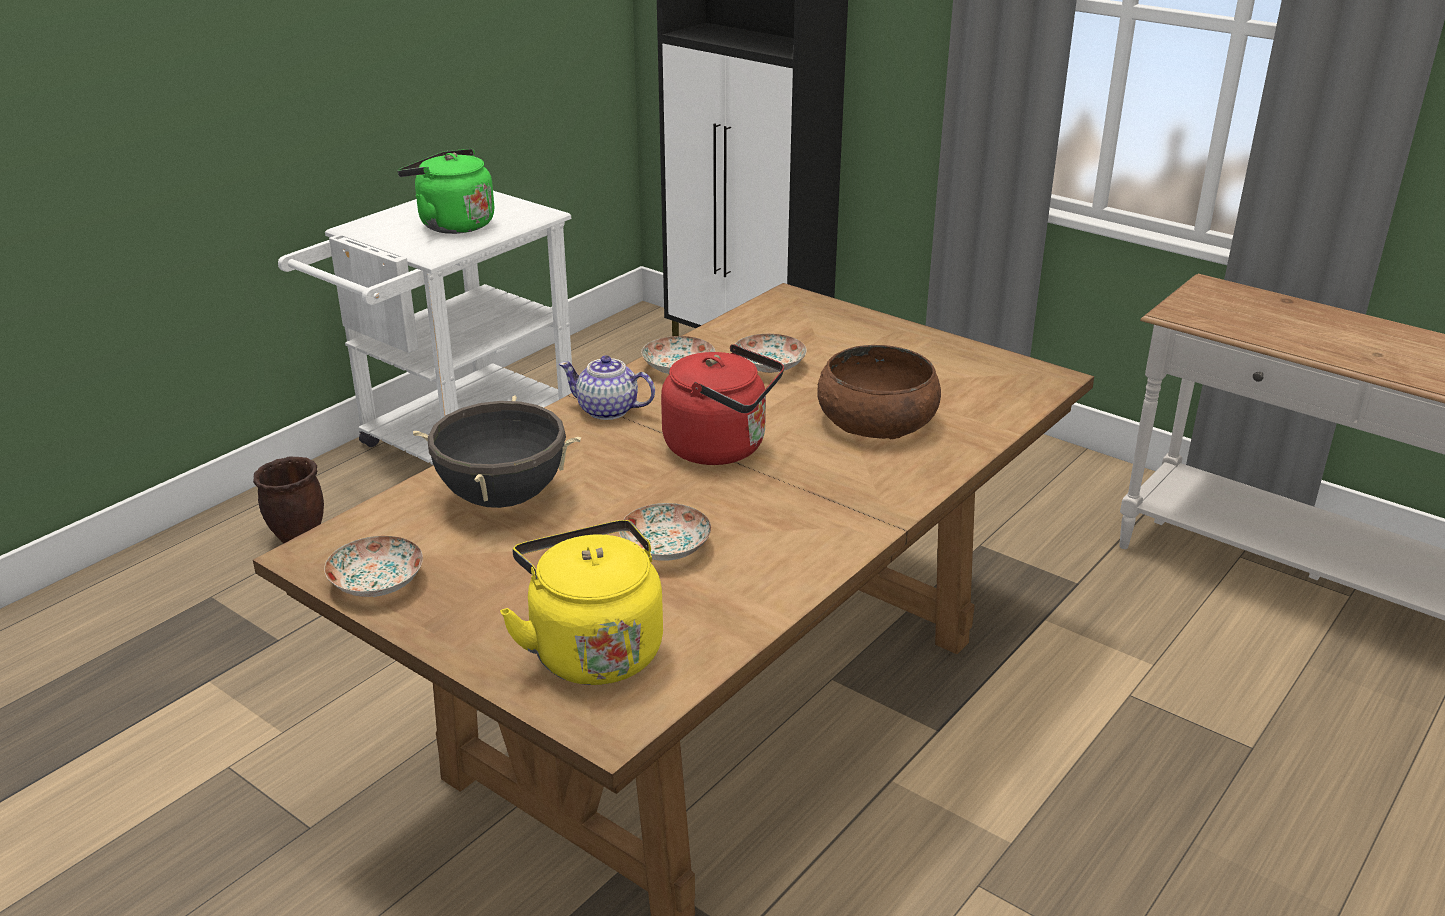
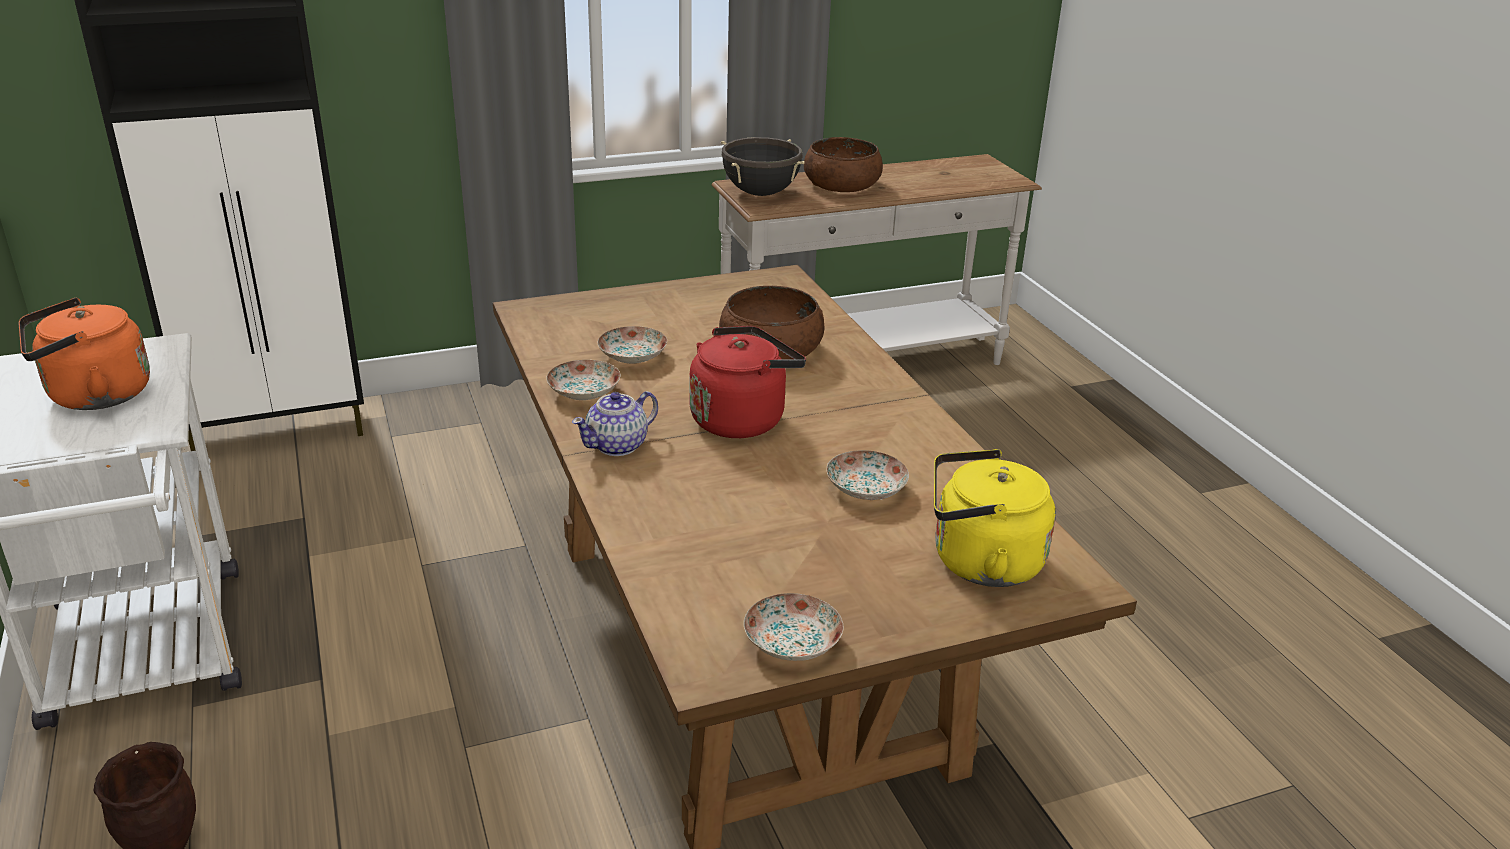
camera: 60 degrees left, 0 degrees up
(452, 224) = (93, 396): green kettle -> orange kettle
(502, 497) = (711, 539): black cooking pot -> black cooking pot (760, 193)
(1332, 332) = (841, 184): none -> brown bowl

